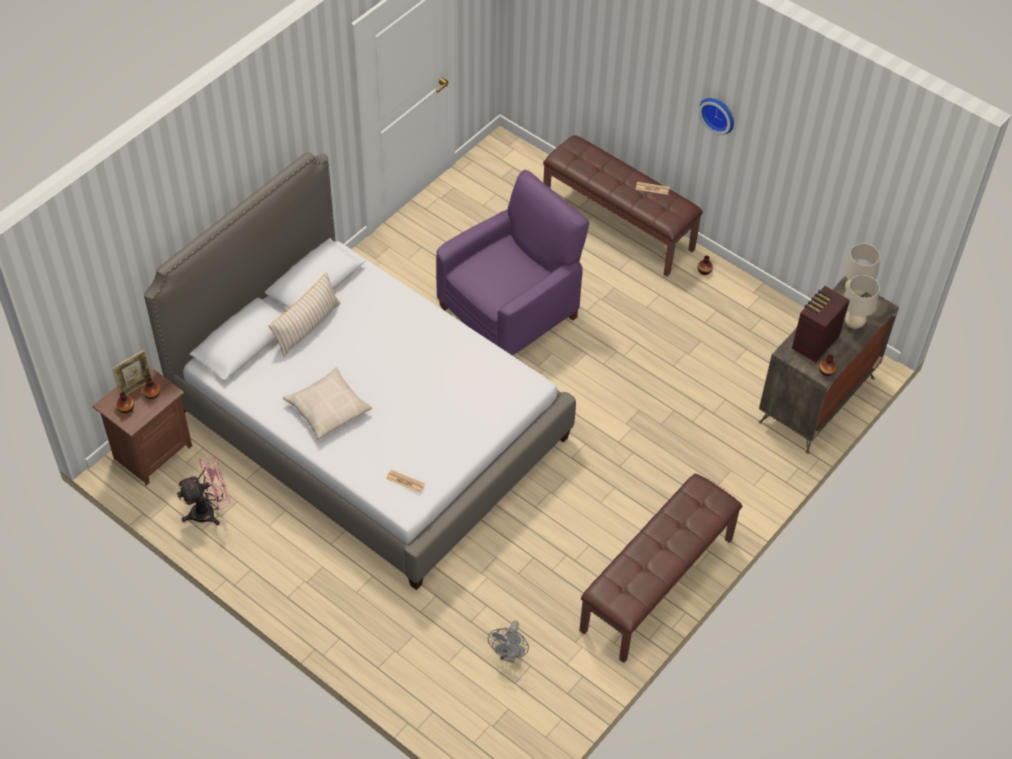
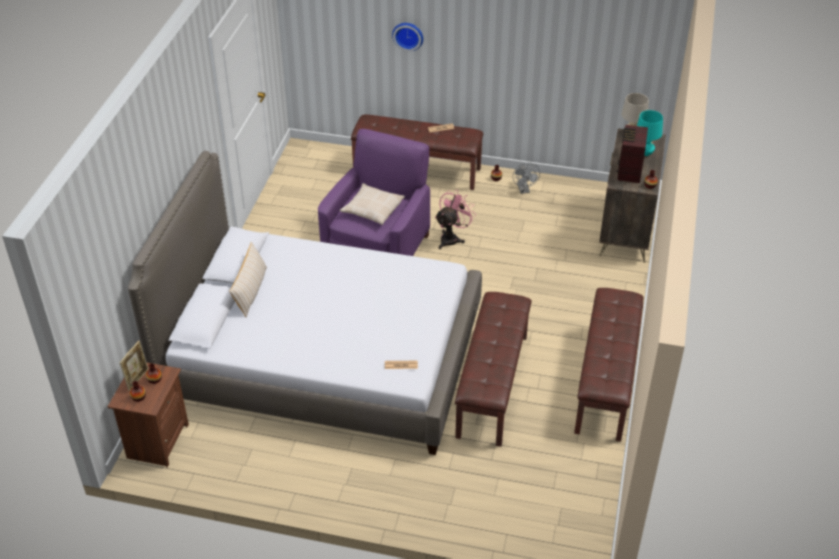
camera: 25 degrees left, 10 degrees down
(209, 511) = (233, 465): pink fan -> pink fan (452, 238)
(328, 409) = (305, 339): beige pillow -> beige pillow (372, 209)
(509, 654) = (535, 470): grey fan -> grey fan (524, 190)
(527, 534) = (491, 385): none -> brown bench
(718, 114) = (484, 45): wall clock -> wall clock (408, 35)
(853, 324) = (645, 153): beige table lamp -> turquoise table lamp

